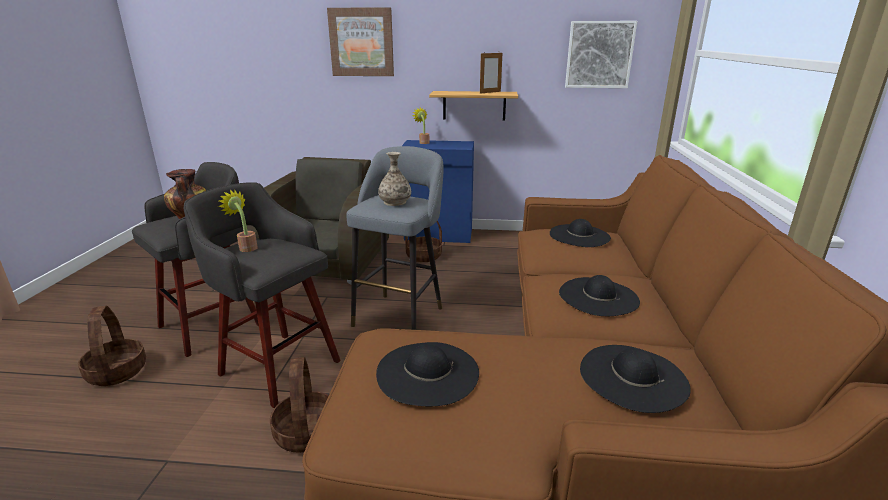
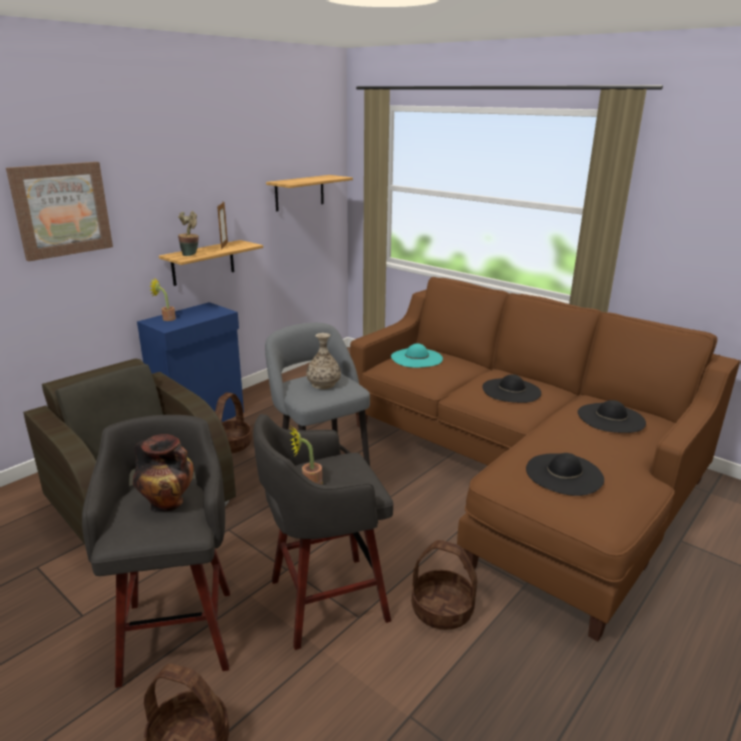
camera: 55 degrees left, 0 degrees up
(451, 92) = (191, 254): none -> potted plant
(579, 235) = (416, 358): black hat -> turquoise hat
(599, 55) = (299, 192): picture -> shelf

